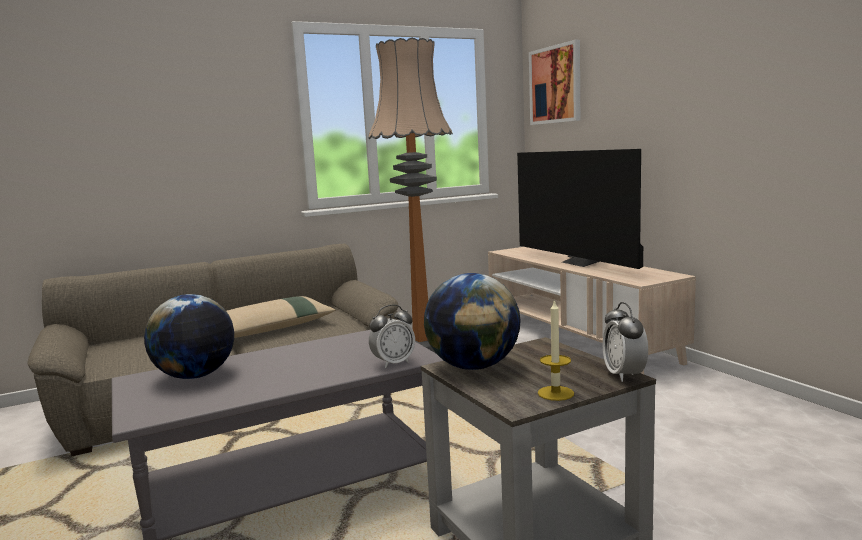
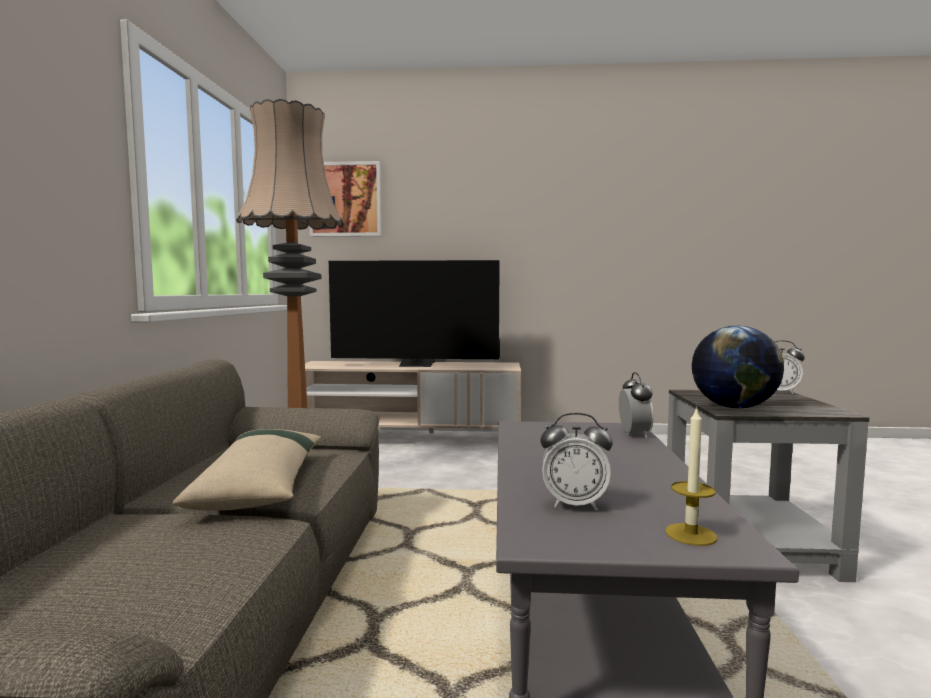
camera: 60 degrees left, 5 degrees down
(195, 376) = (574, 504): globe -> alarm clock
(555, 393) = (811, 404): candle -> candle (691, 534)

